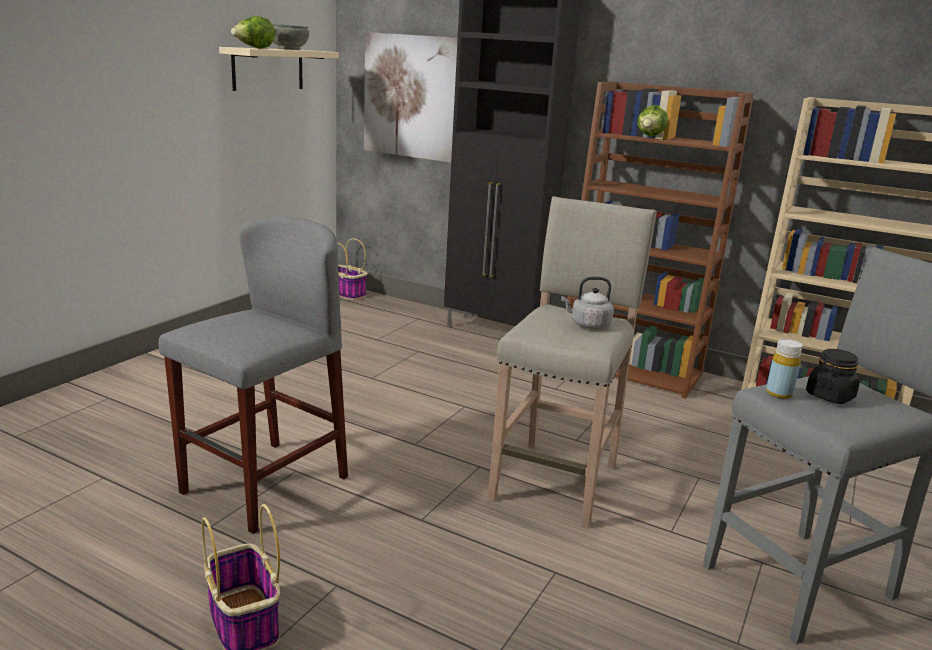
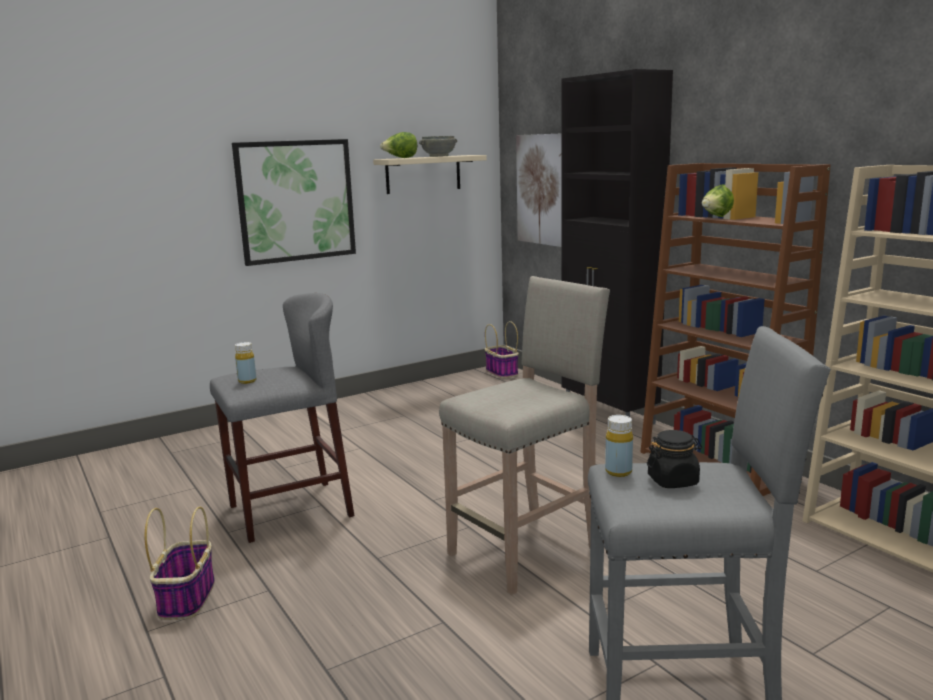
camera: 30 degrees right, 5 degrees down
(136, 94) = (296, 201): none -> picture
(232, 334) = (247, 381): none -> yellow bottle
(588, 325) = (532, 397): grey kettle -> none

